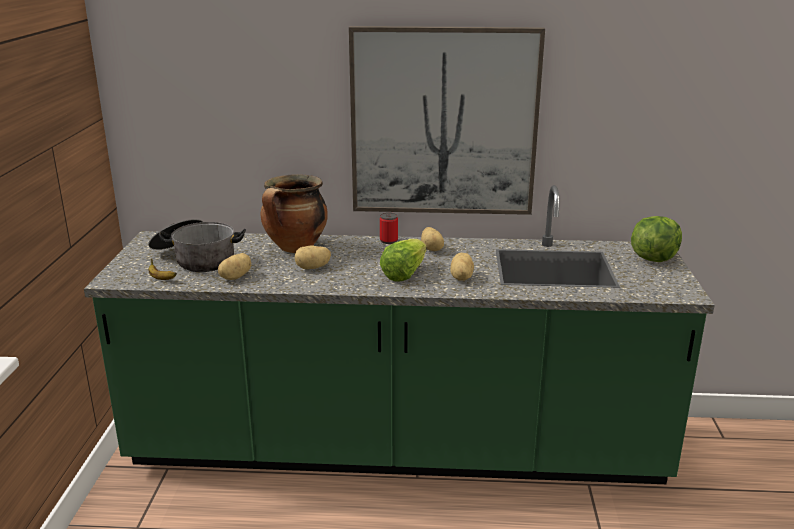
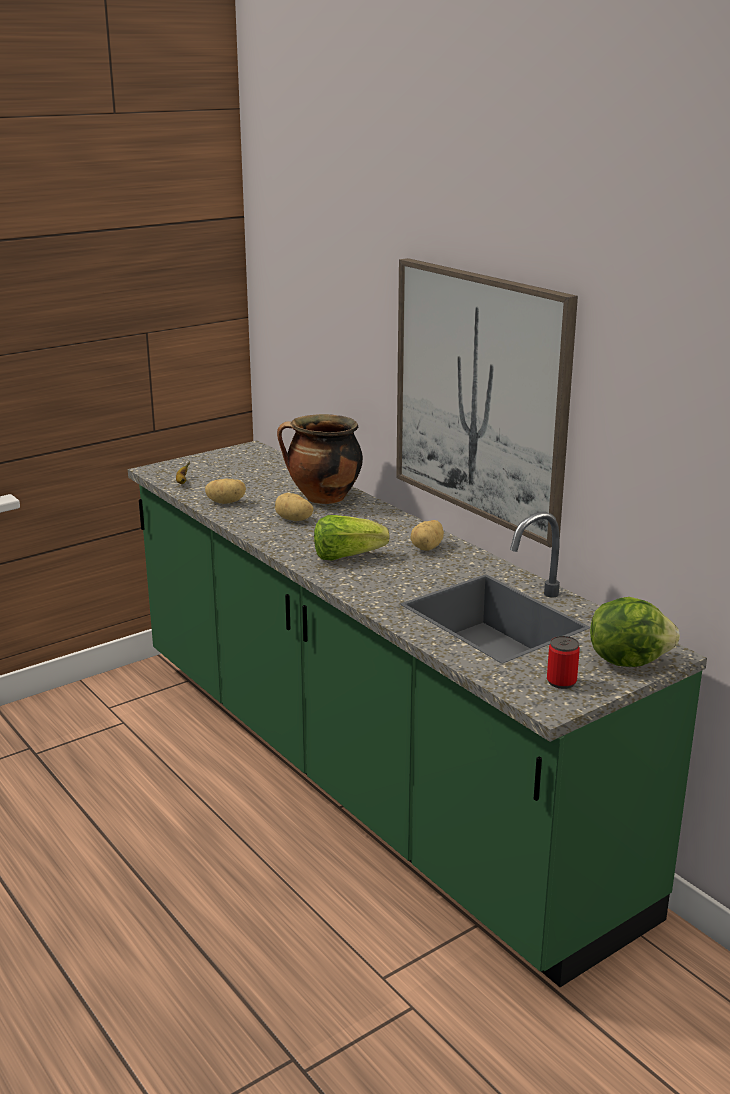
camera: 50 degrees right, 0 degrees up
(196, 259) = (236, 477): cooking pot -> none
(388, 241) = (411, 524): can -> can (561, 682)
(460, 278) = (381, 581): potato -> none

